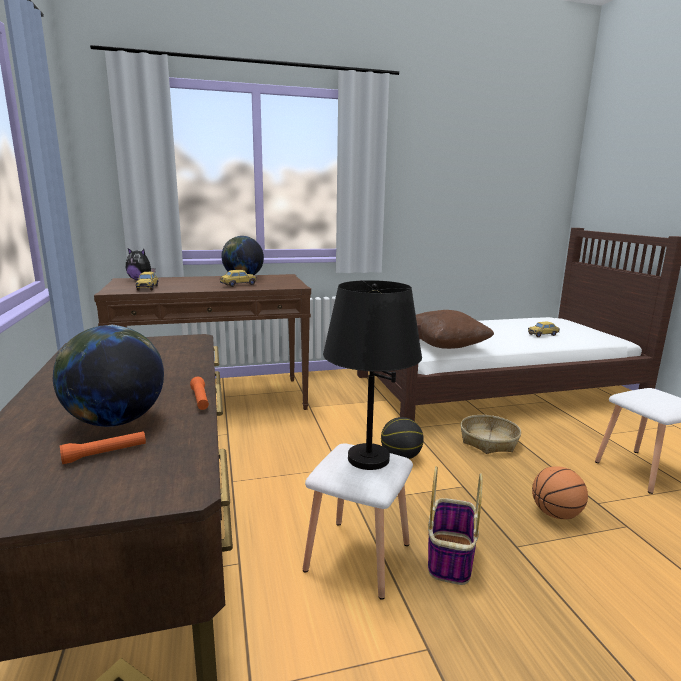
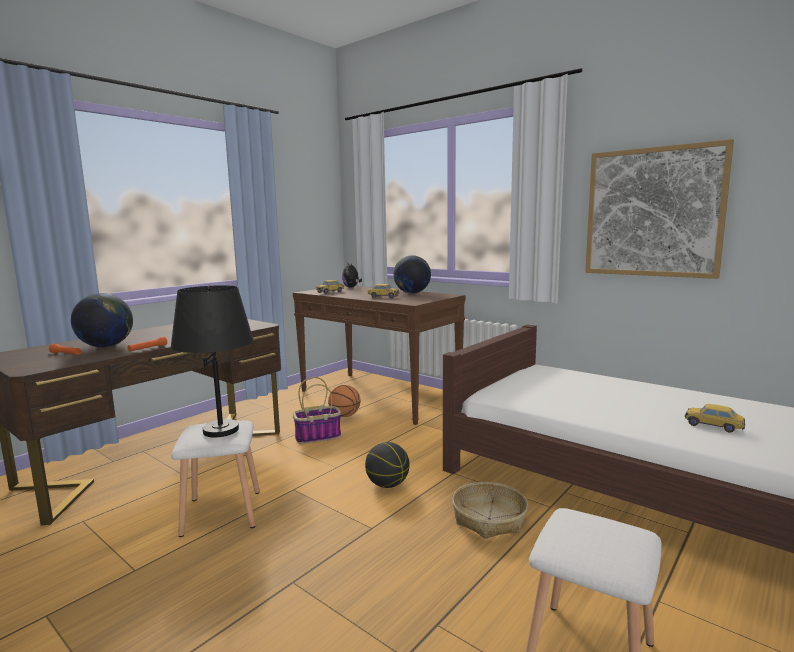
camera: 55 degrees right, 5 degrees down
(439, 197) = (653, 212): none -> picture
(445, 345) = (530, 395): brown pillow -> none
(450, 556) = (250, 550): basket -> basket (318, 436)
(555, 514) = (377, 596): basketball -> basketball (345, 416)

